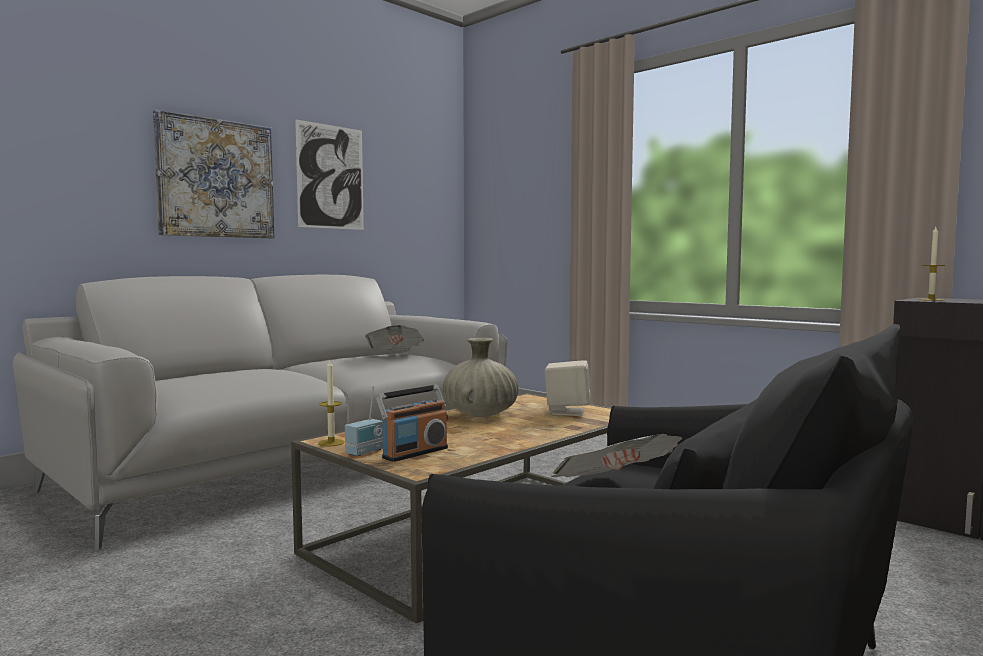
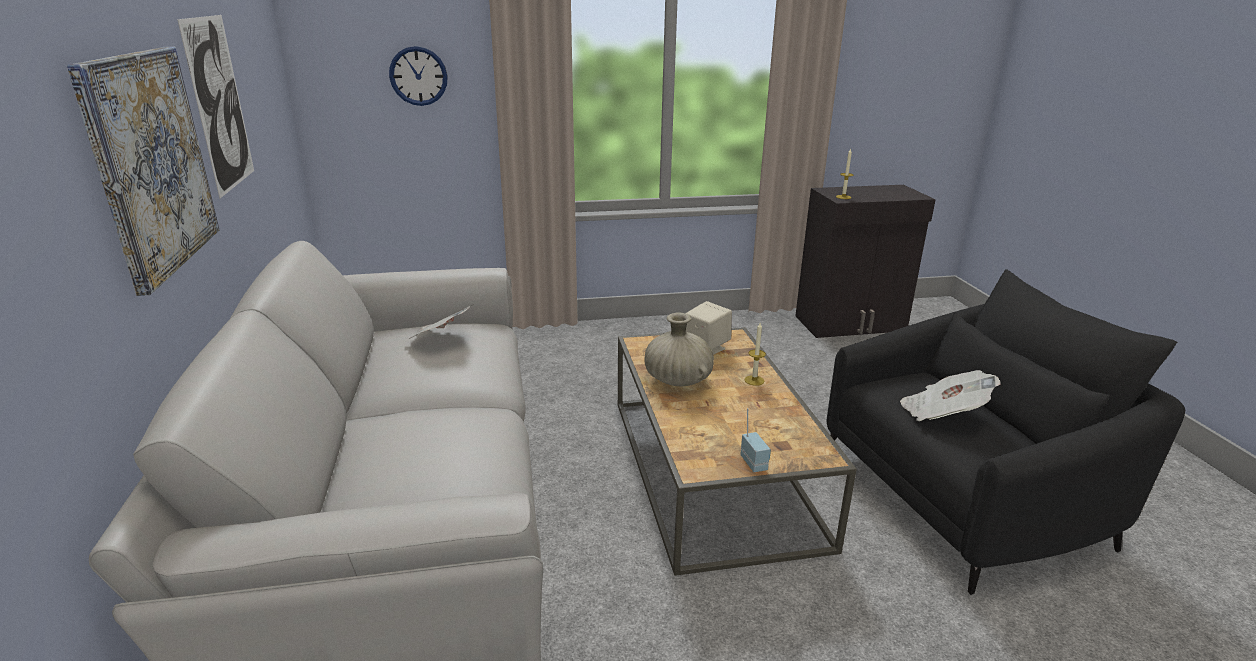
camera: 55 degrees left, 20 degrees up
(331, 443) = (707, 470): candle -> candle (754, 380)
(415, 453) = (774, 444): radio -> none
(532, 186) = (418, 76): none -> wall clock

